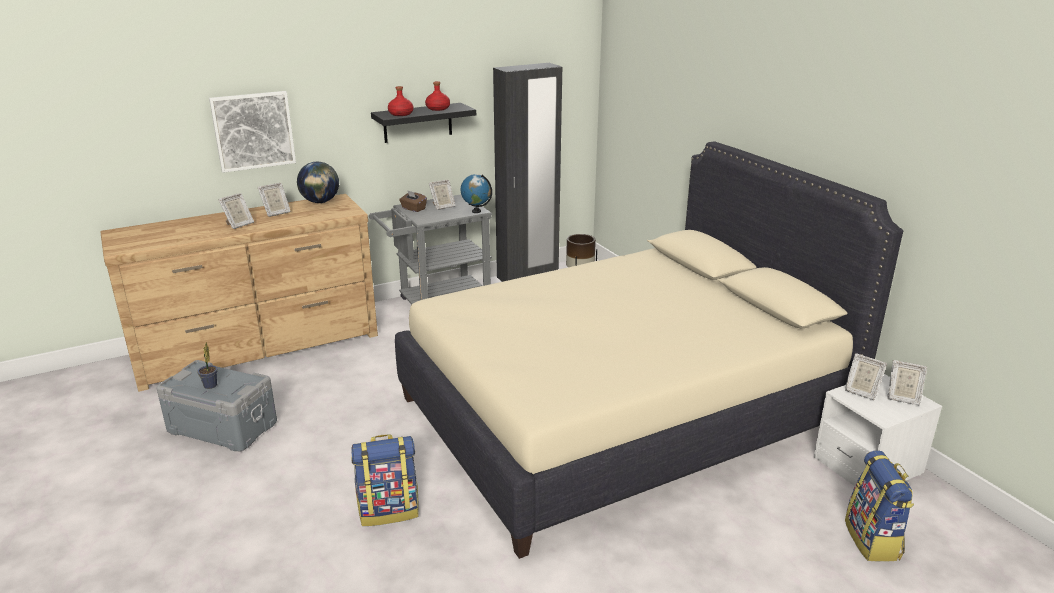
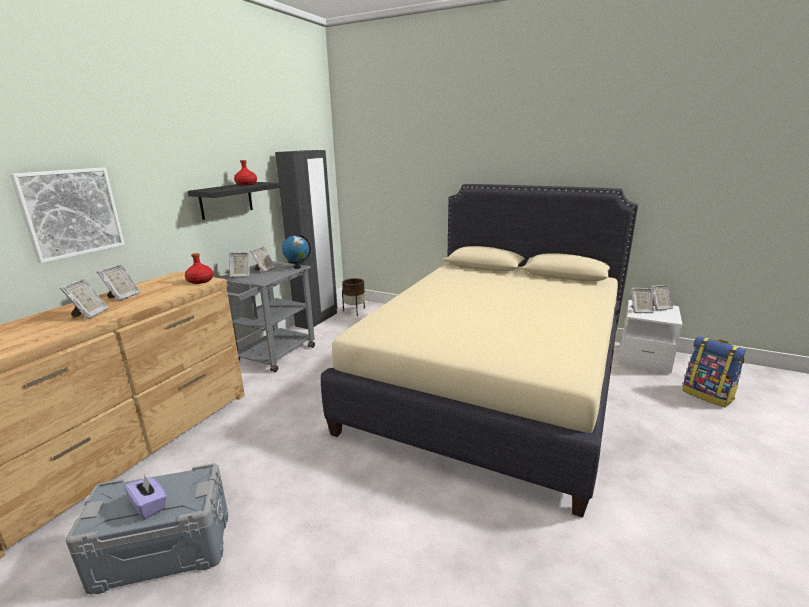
camera: 35 degrees left, 5 degrees down
(210, 386) = (149, 505): potted plant -> purple tissue box
(320, 202) = (161, 281): globe -> none
(389, 510) = (439, 538): backpack -> none
(401, 114) = (221, 188): red bottle -> red bottle (200, 281)
(413, 209) = (240, 276): brown tissue box -> picture frame

